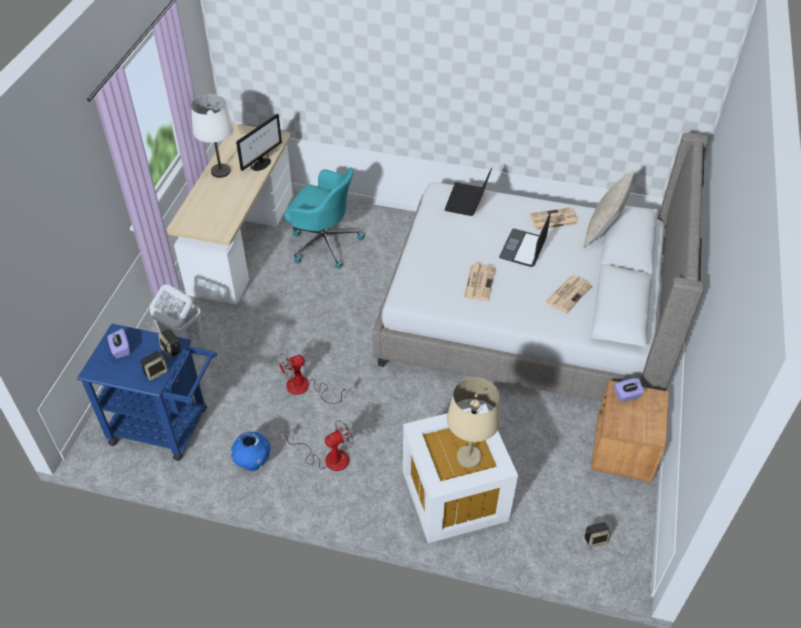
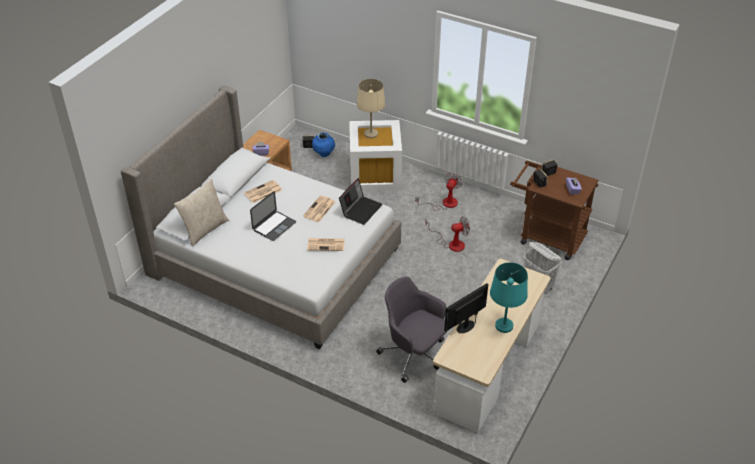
camera: 165 degrees left, 5 degrees down
(167, 428) = (546, 236): blue cart -> brown cart
(220, 171) = (504, 326): white table lamp -> turquoise table lamp
(253, 463) = (491, 209): blue vase -> blue vase (324, 154)
(323, 243) = (414, 354): turquoise office chair -> grey office chair
(328, 458) = (444, 203): fan -> fan turned 135 degrees clockwise
(467, 201) = (295, 269): laptop -> laptop (361, 209)
(552, 219) = (237, 244): newspaper -> newspaper (326, 244)

